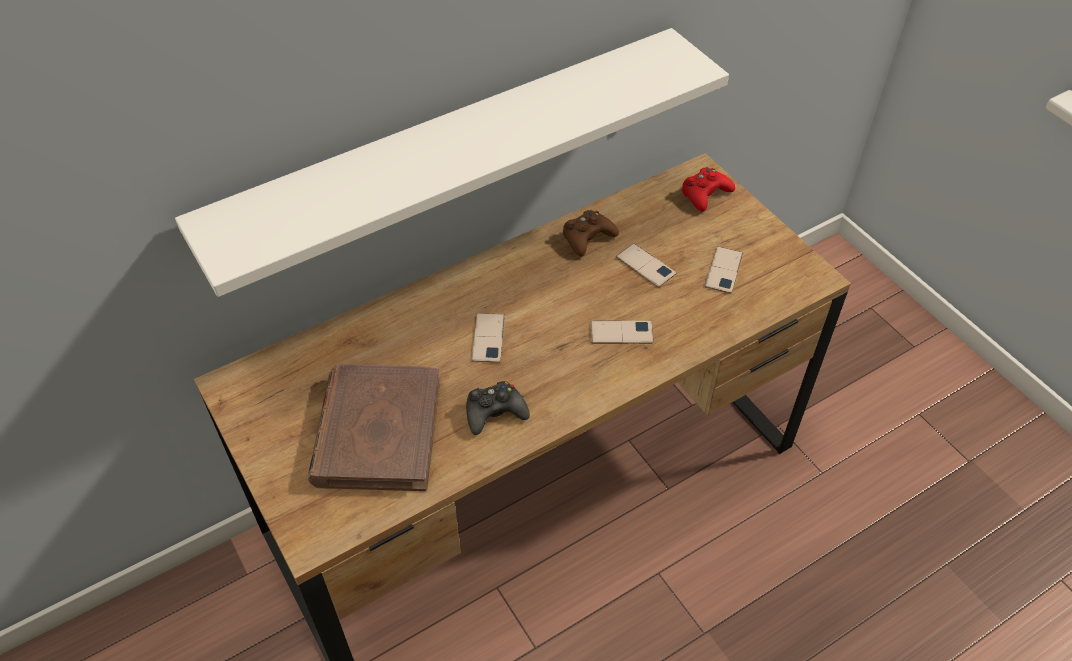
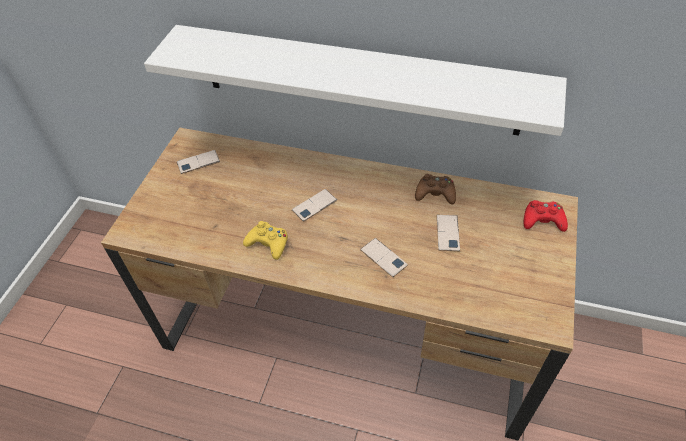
camera: 50 degrees right, 0 degrees up
(377, 431) = (211, 208): brown book -> none
(495, 412) = (268, 243): black game controller -> yellow game controller
(724, 270) = (492, 272): phone -> phone (198, 162)

